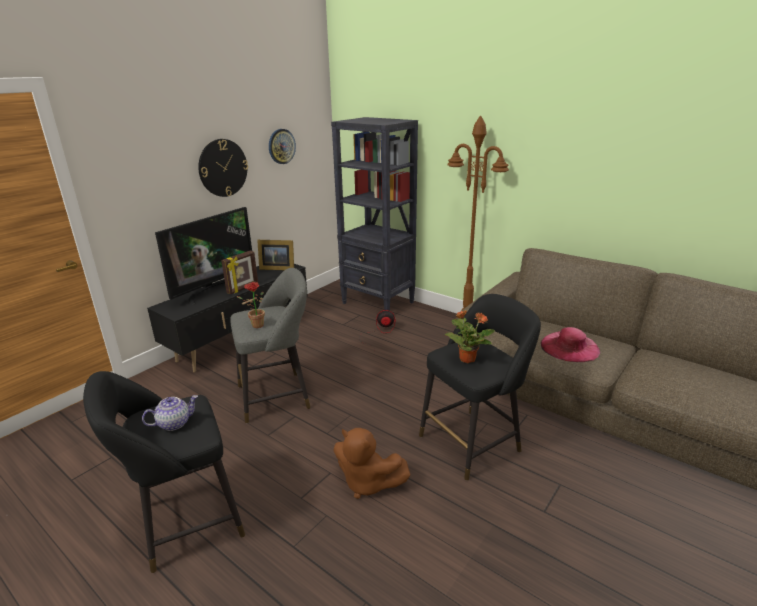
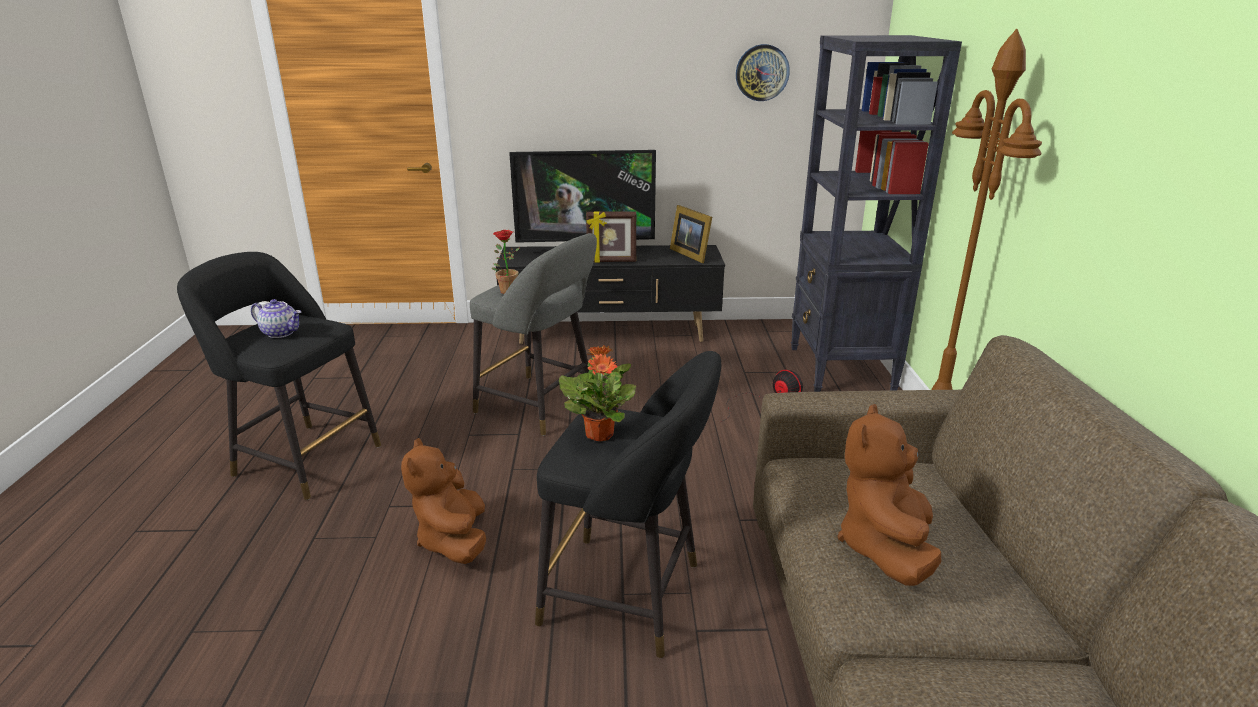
camera: 50 degrees right, 0 degrees up
(223, 168) = (648, 90): wall clock -> none
(569, 347) = (884, 548): pink hat -> brown plush toy

